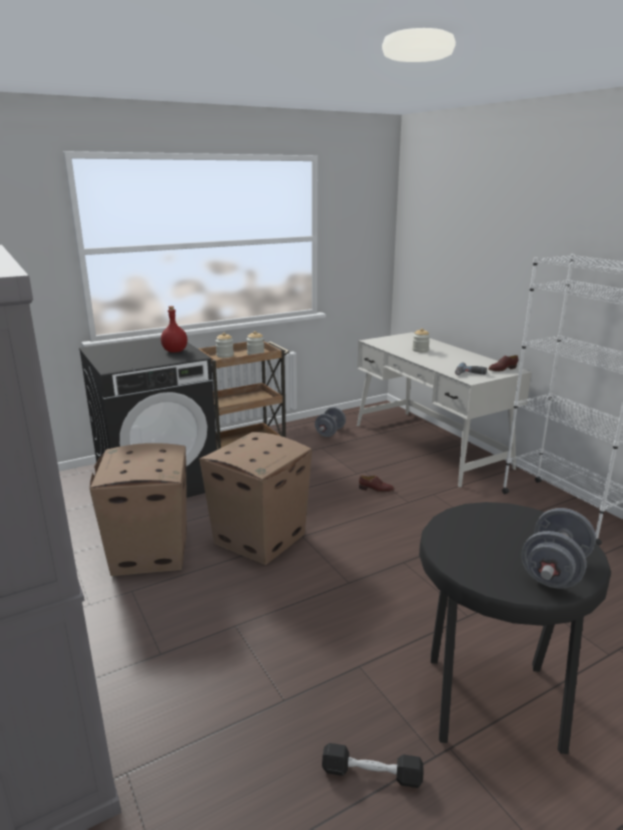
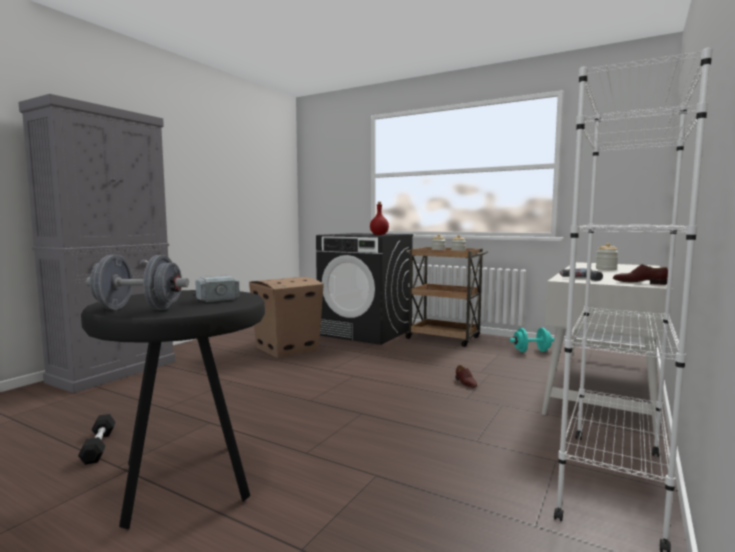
camera: 60 degrees right, 15 degrees down
(261, 538) = (335, 366): cardboard box -> none
(330, 432) = (531, 351): grey dumbbell -> turquoise dumbbell
(485, 525) = (212, 296): none -> hammer

